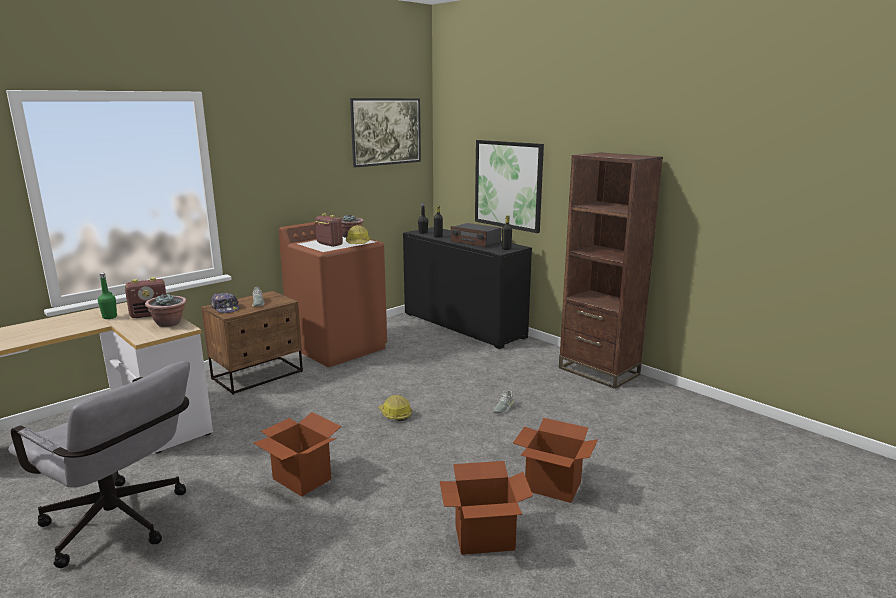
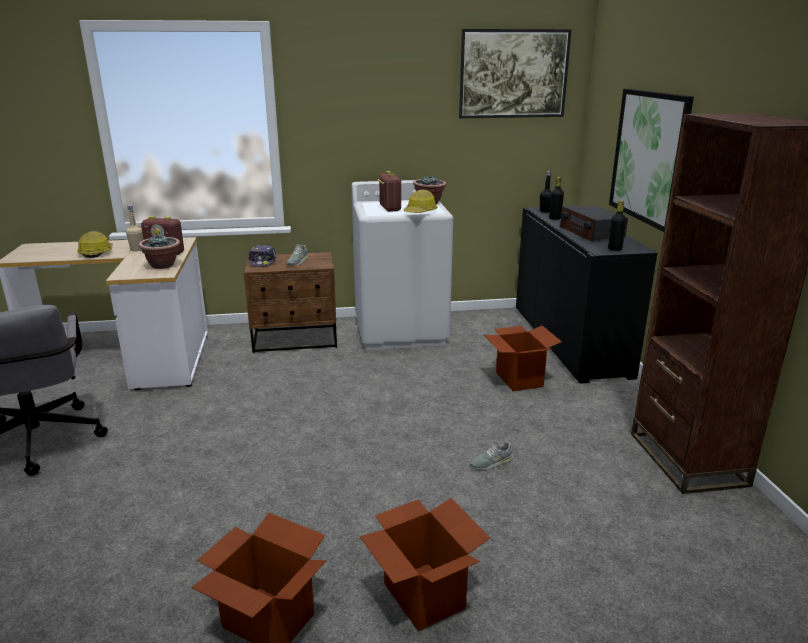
camera: 35 degrees right, 5 degrees up
(109, 317) = (137, 249): green bottle -> beige bottle
(301, 479) = (198, 462): cardboard box -> cardboard box (518, 379)
(338, 347) = (401, 330): brown washing machine -> white washing machine
(395, 414) = (363, 425): hard hat -> hard hat (96, 253)

